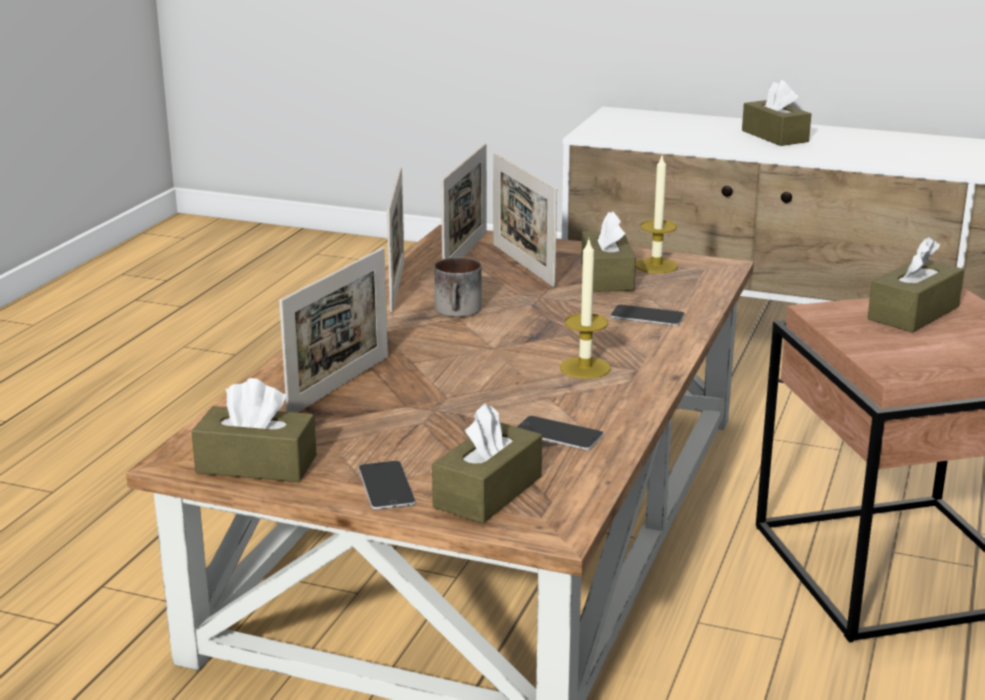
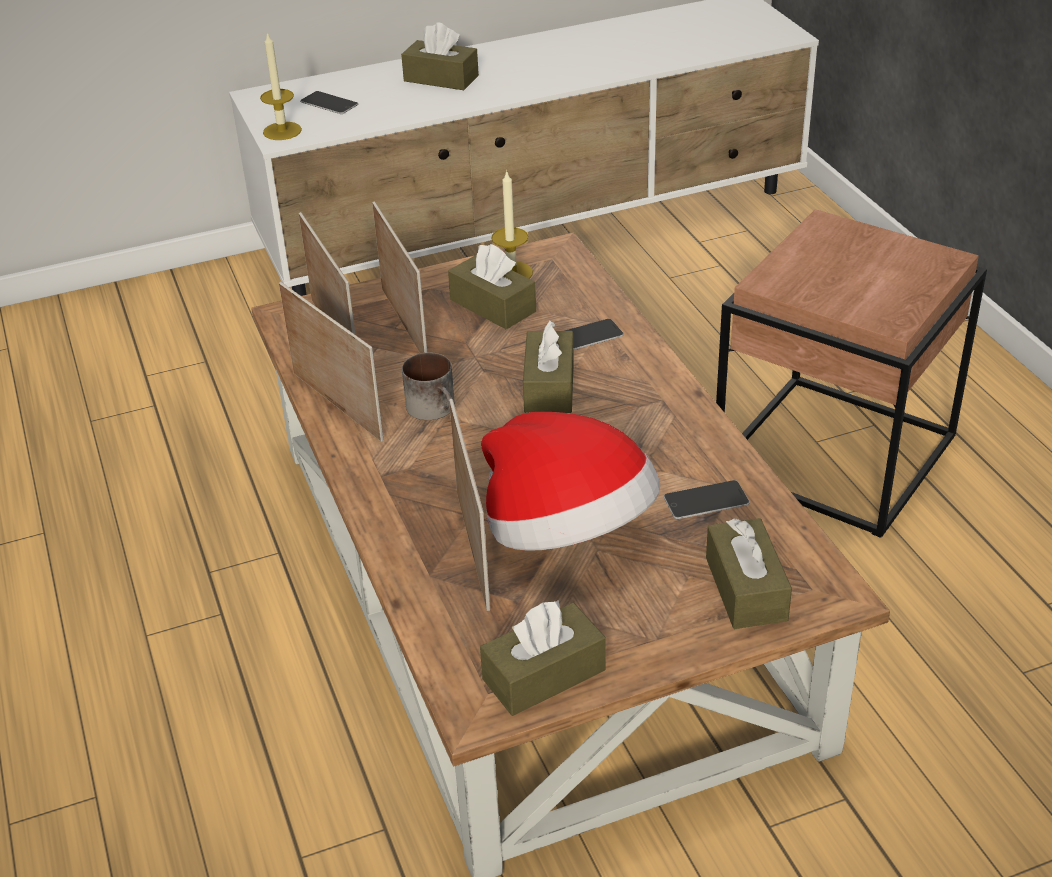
camera: 40 degrees left, 15 degrees up
(386, 485) = (670, 630): phone -> phone (329, 103)
(419, 406) = (567, 533): none -> hat
(523, 265) = (404, 324): picture frame -> picture frame turned 135 degrees counterclockwise
(585, 368) = (624, 419): candle -> candle (282, 131)
(913, 313) = (822, 254): brown tissue box -> brown tissue box (549, 387)

